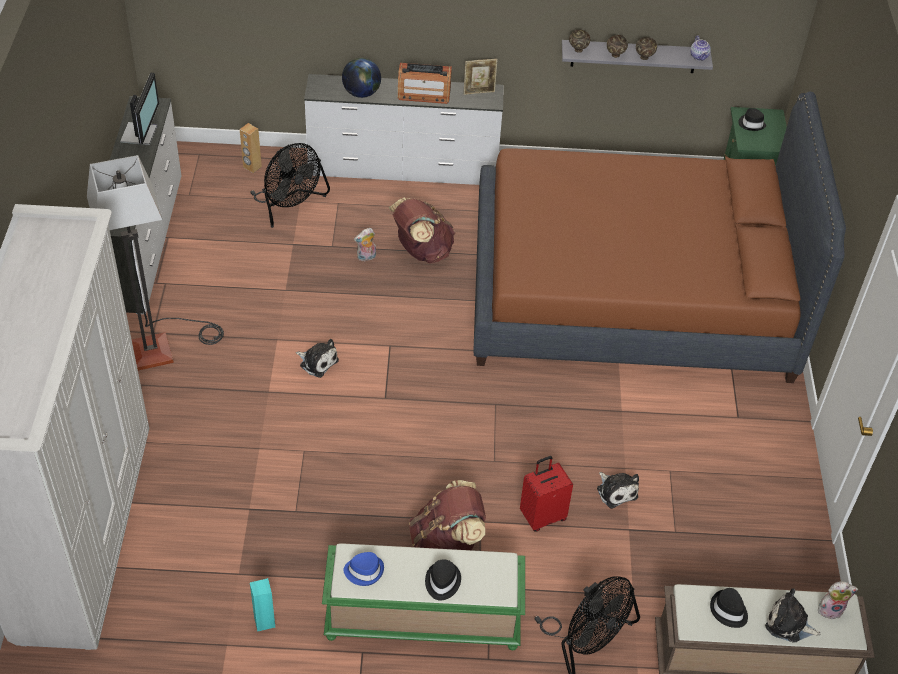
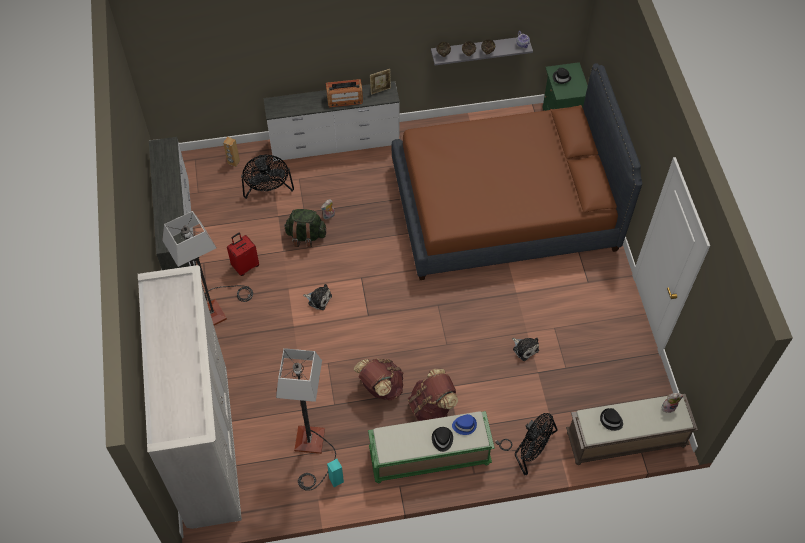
camera: 10 degrees left, 10 degrees up
(141, 134) = (166, 169): monitor -> none
(240, 568) = (311, 449): none -> floor lamp
(287, 205) = (266, 187): black fan -> black fan turned 45 degrees clockwise
(325, 276) = (306, 236): none -> green backpack
(361, 93) = (303, 106): globe -> none
(364, 571) = (394, 442): blue hat -> blue hat (464, 425)
(422, 251) = (363, 204): brown backpack -> brown backpack (380, 387)
(542, 516) = (484, 375): red suitcase -> red suitcase (245, 266)
(789, 624) = (647, 421): plush toy -> none

